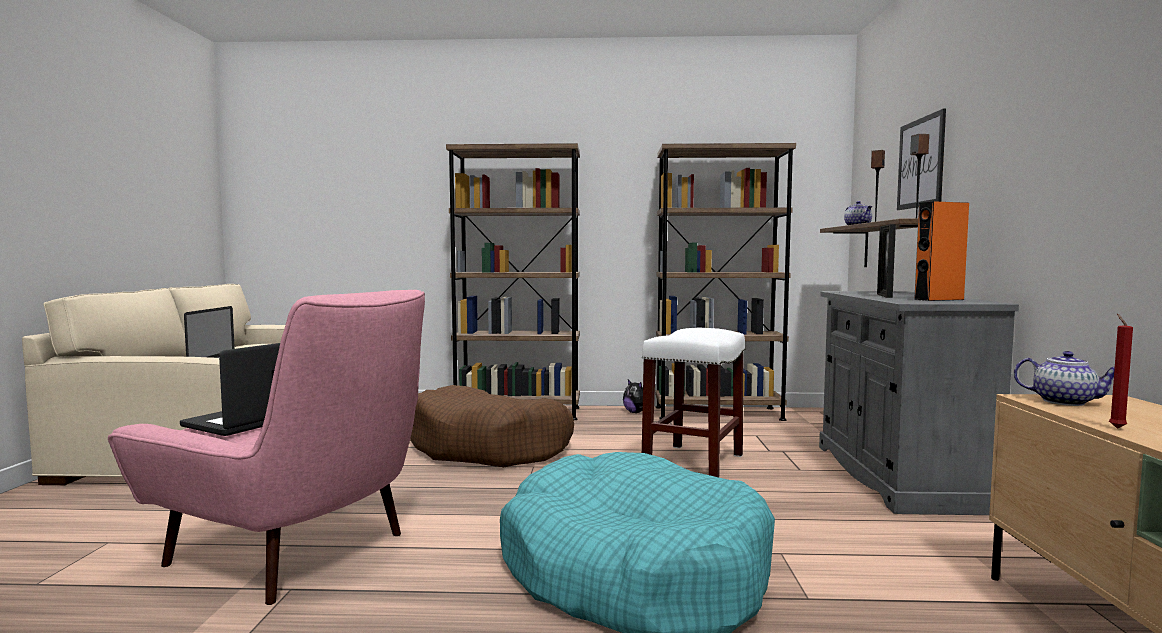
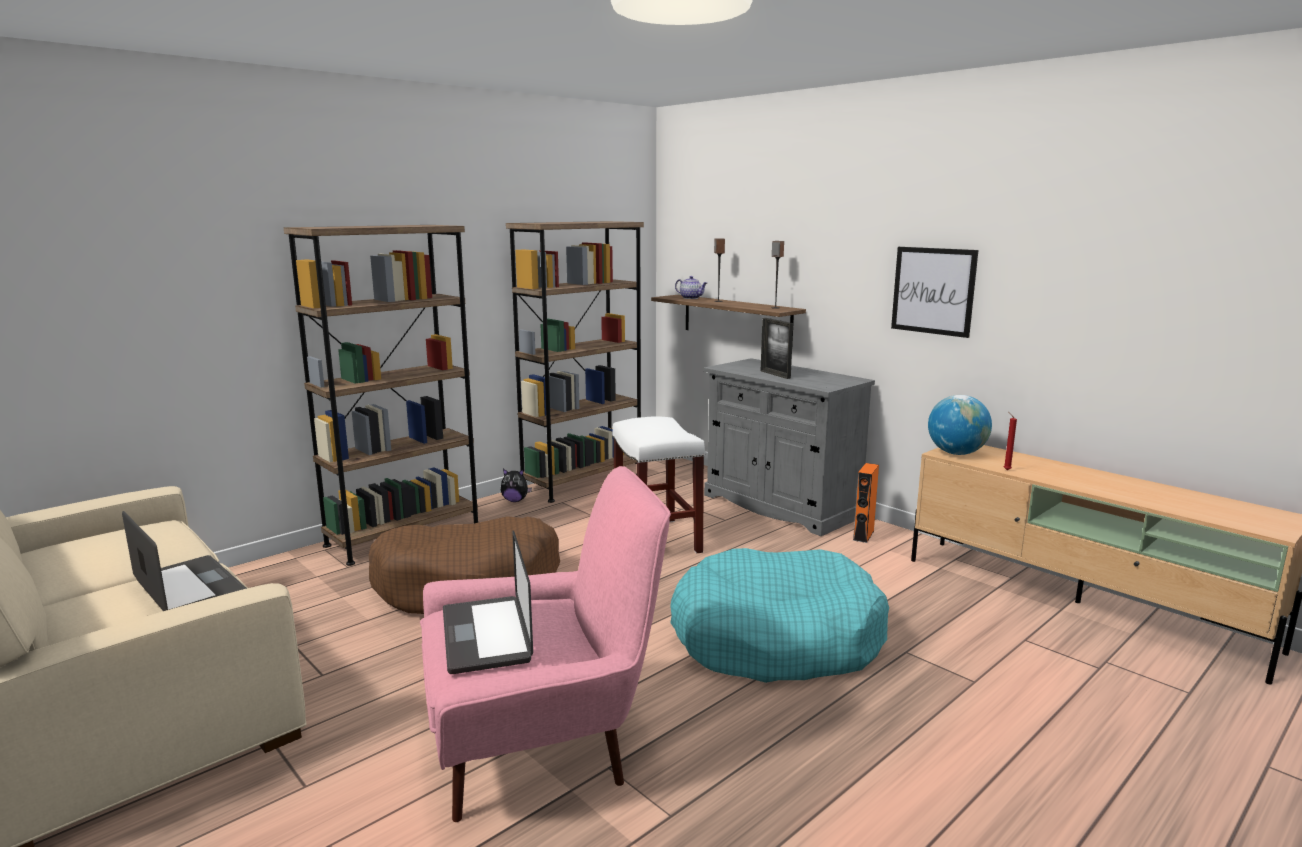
camera: 45 degrees left, 10 degrees up
(921, 163) = (761, 255): picture -> picture (933, 291)
(939, 299) = (824, 379): orange speaker -> orange speaker (863, 535)
(1065, 402) = (956, 453): teapot -> globe

